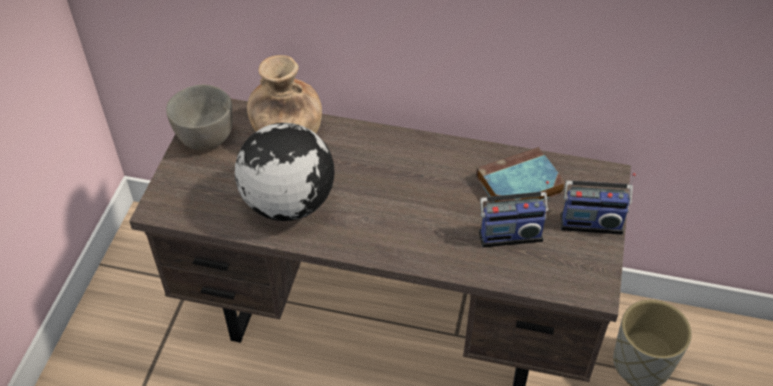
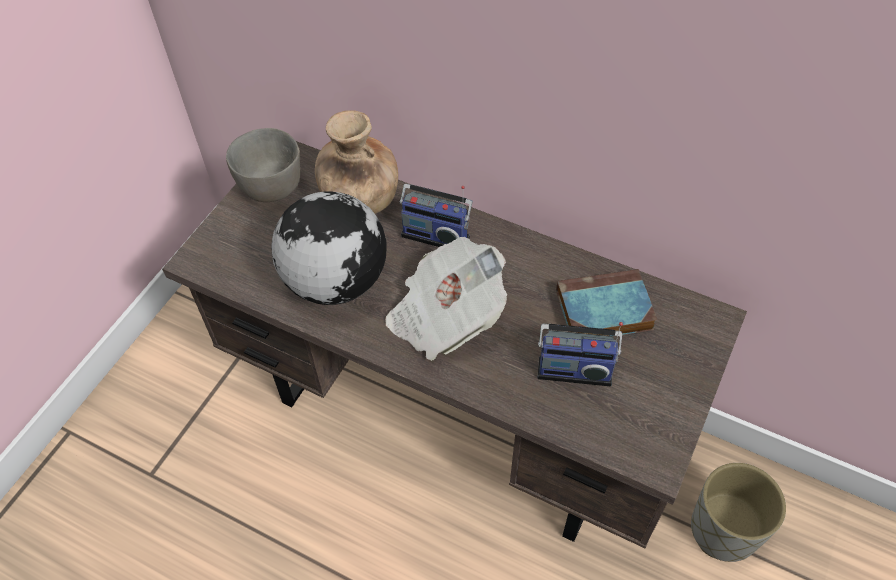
camera: 15 degrees right, 5 degrees up
(391, 213) = (445, 316): none -> newspaper
(590, 222) = (676, 373): radio -> radio (436, 234)

